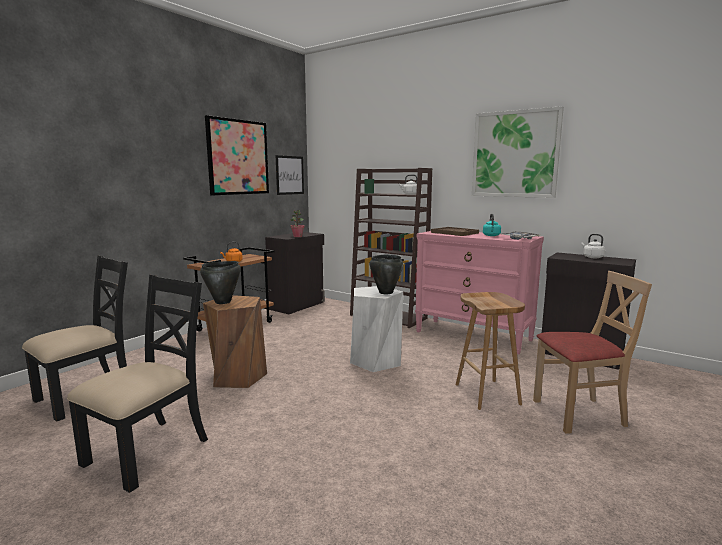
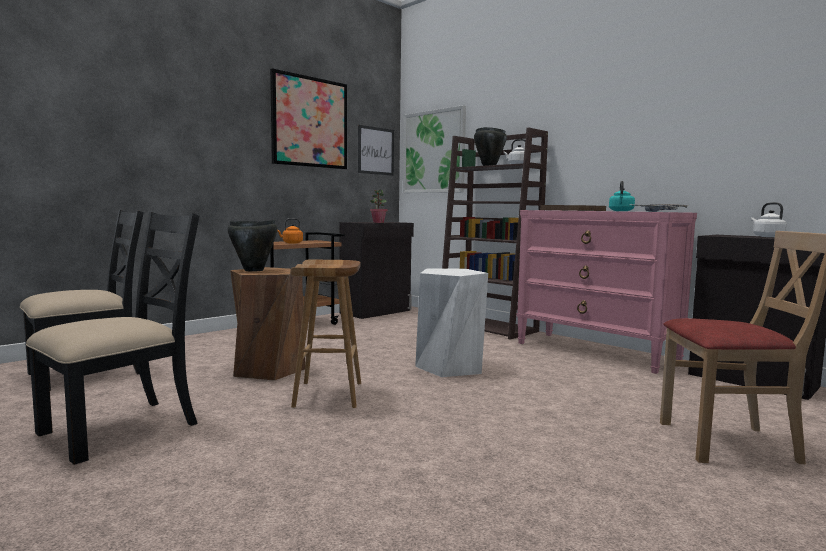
camera: 10 degrees right, 5 degrees down
(385, 292) = (463, 272): black cooking pot -> black cooking pot (489, 166)
(488, 394) = (593, 411): brown stool -> brown stool (329, 395)
(515, 154) = (657, 103): picture -> picture (434, 152)

